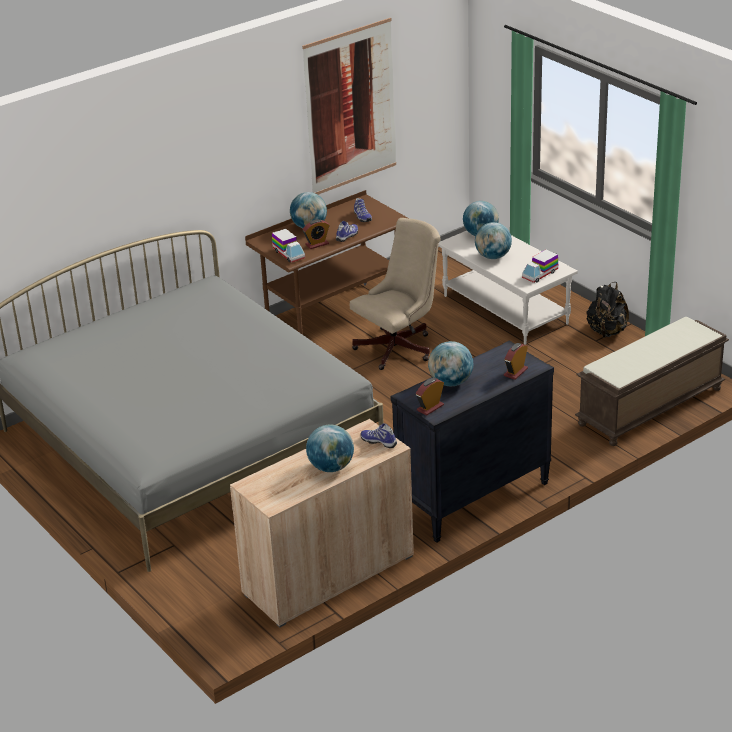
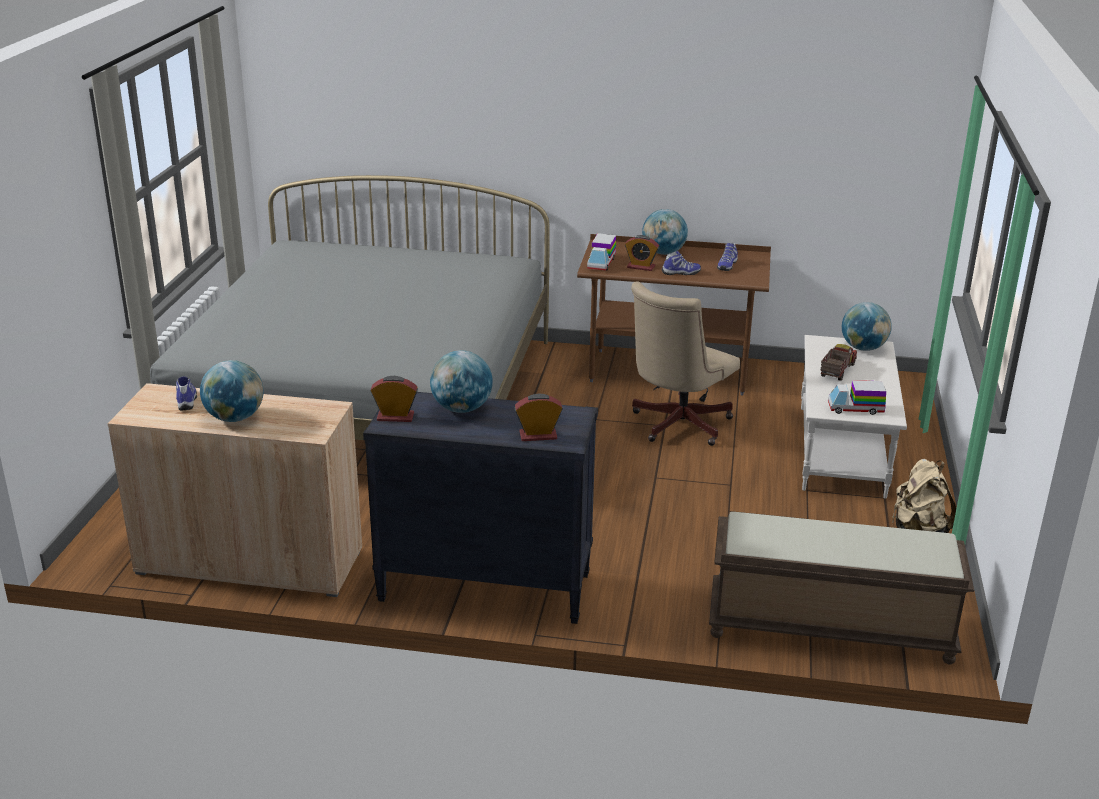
camera: 45 degrees right, 5 degrees down
(350, 107) = (767, 132): picture -> none
(379, 441) = (315, 423): shoe -> shoe (187, 400)
(399, 347) = (676, 425): beige office chair -> beige office chair turned 120 degrees clockwise
(493, 257) = (836, 371): globe -> toy truck
(607, 331) = (918, 529): black backpack -> beige backpack

